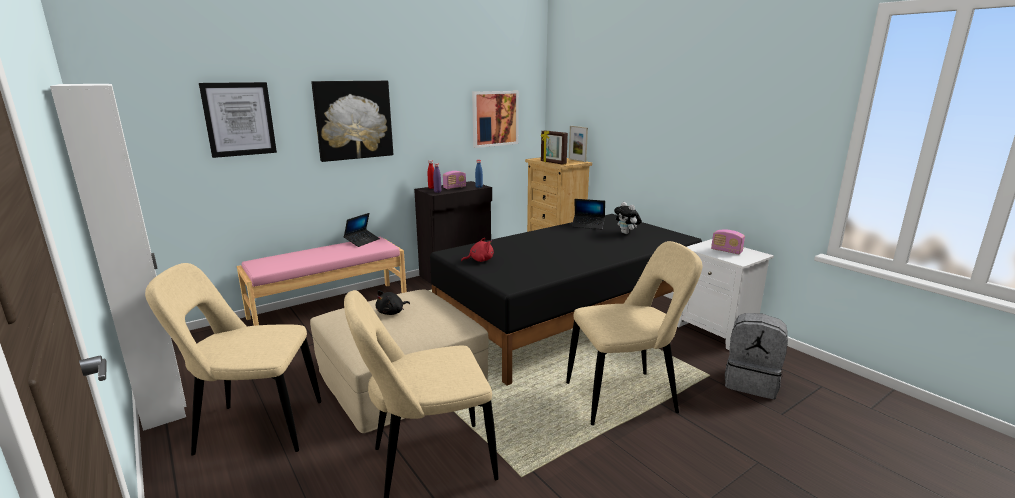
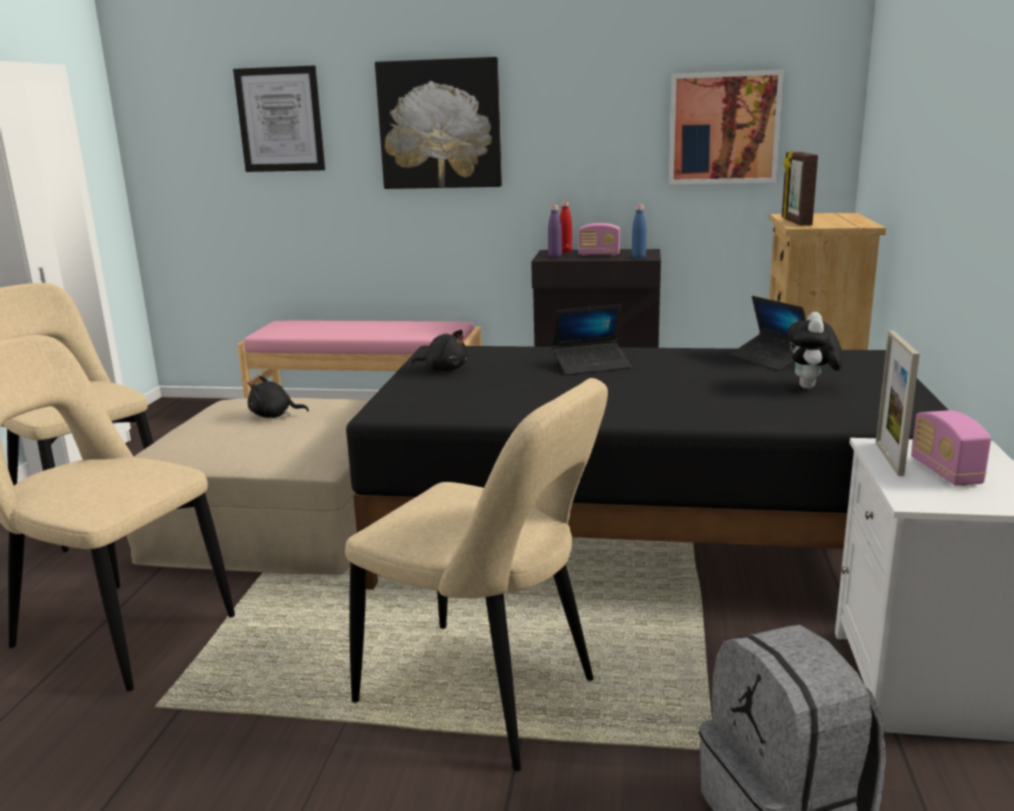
camera: 45 degrees right, 0 degrees up
(362, 241) = (434, 323): laptop -> laptop (591, 366)
(479, 260) = (444, 369): red plush toy -> black plush toy
(577, 160) = (865, 222): picture frame -> picture frame (889, 458)

